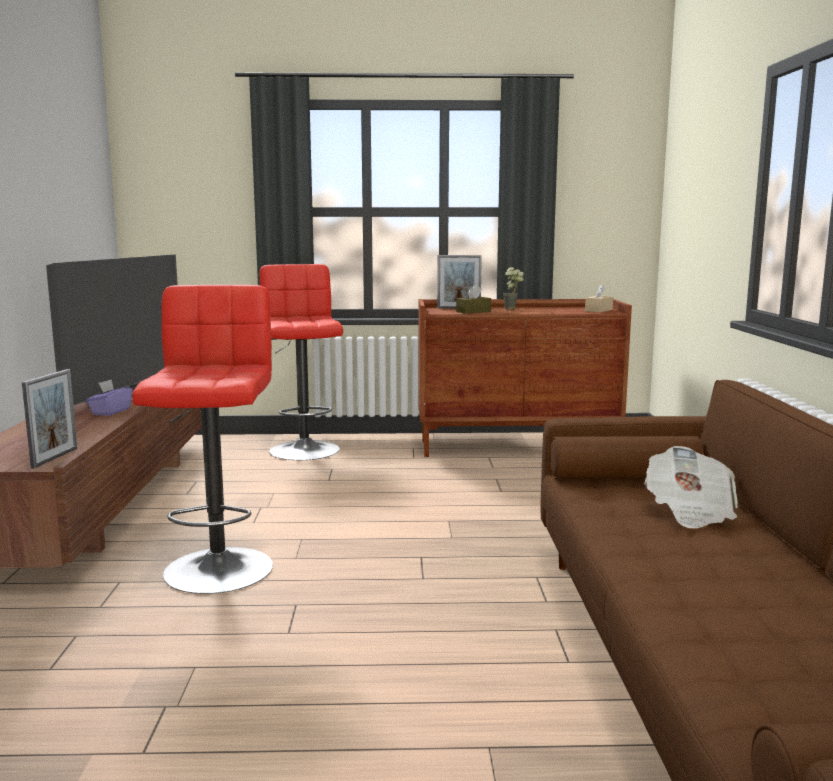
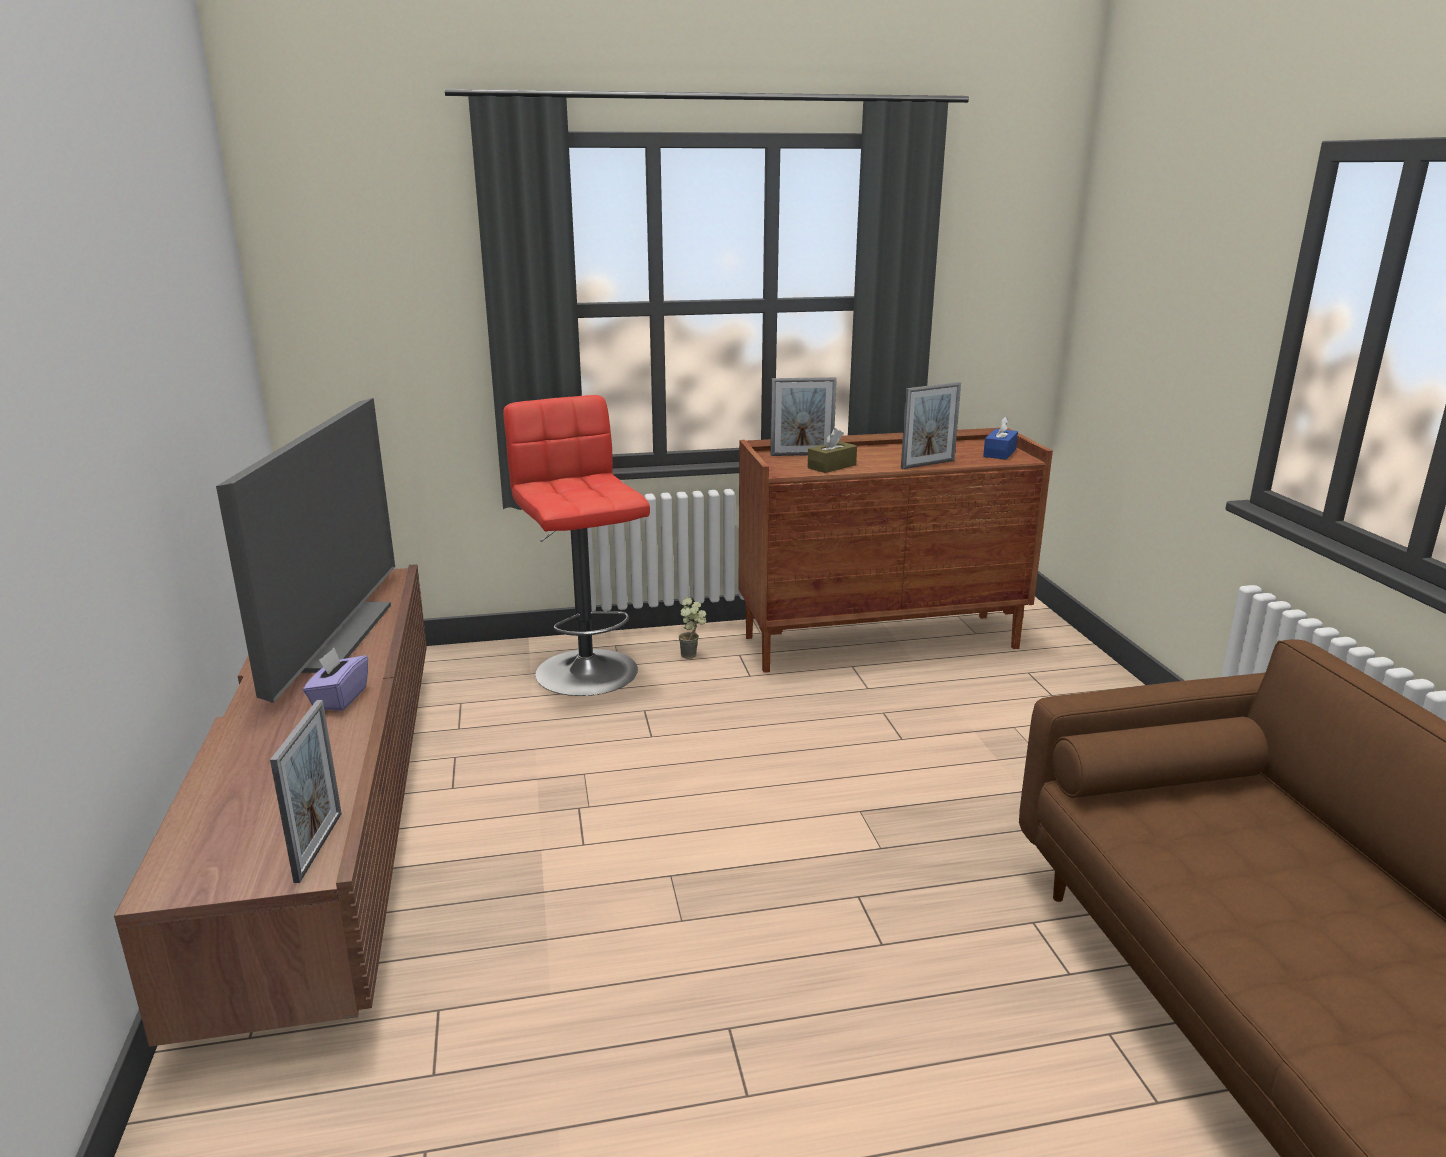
camera: 10 degrees left, 10 degrees up
(220, 569) = (581, 961): red stool -> none
(513, 309) = (880, 454): potted plant -> potted plant (693, 656)
(541, 312) = (927, 464): none -> picture frame
(598, 310) = (999, 453): beige tissue box -> blue tissue box
(689, 511) = (1290, 863): newspaper -> none

